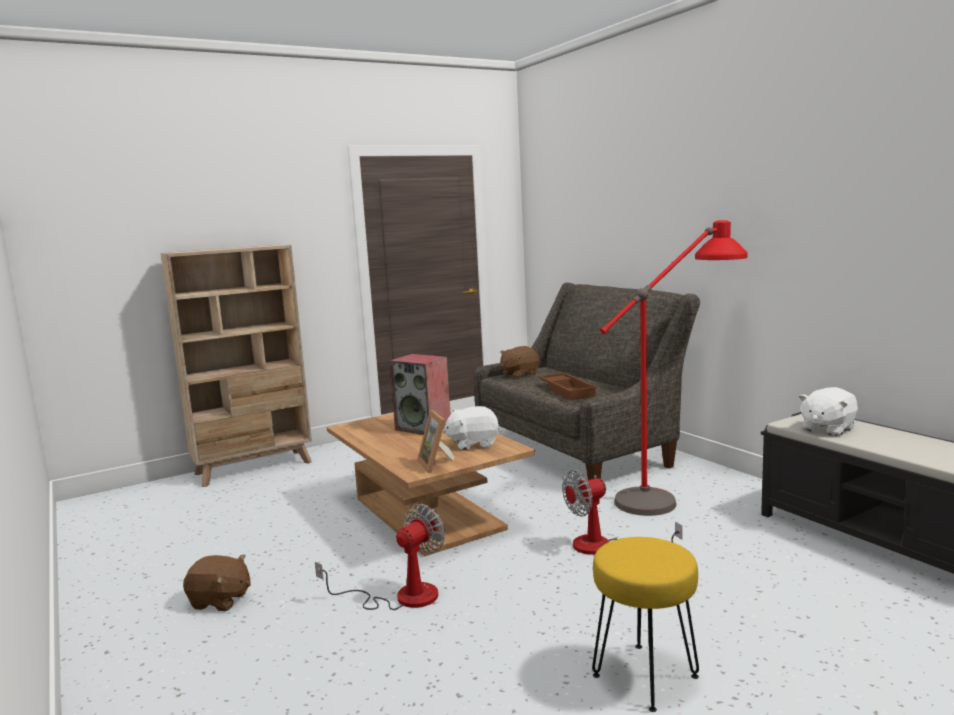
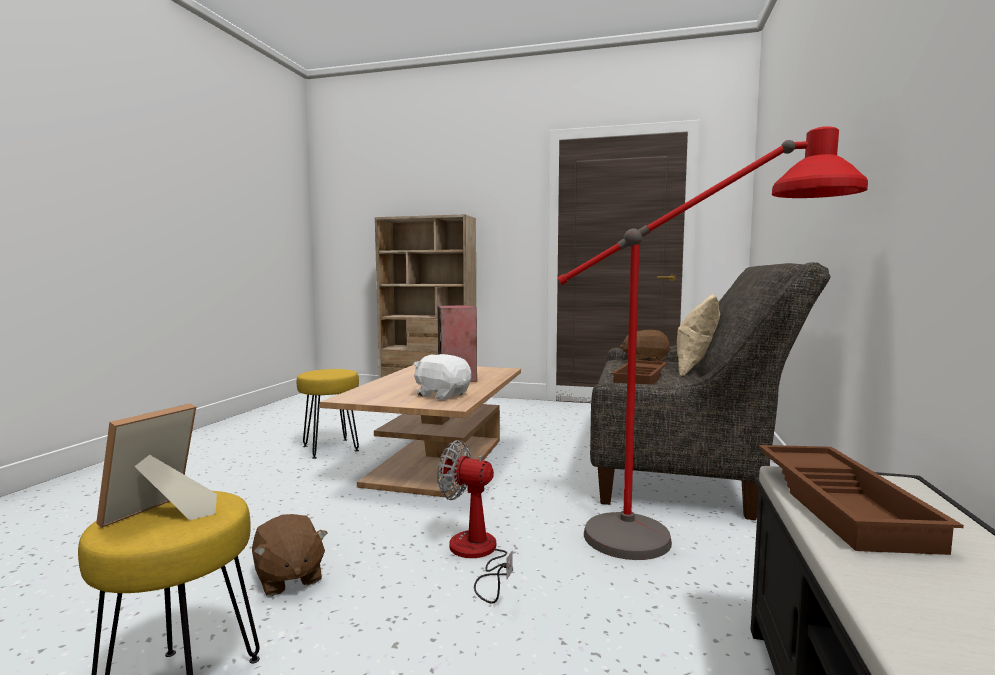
camera: 45 degrees right, 5 degrees down
(220, 600) = (224, 459): brown plush toy -> brown plush toy (288, 578)
(302, 545) = (330, 448): none -> yellow stool
(401, 597) = (275, 505): fan -> none
(437, 465) = (373, 398): picture frame -> picture frame (159, 516)
(570, 374) = (696, 370): none -> beige pillow
(827, 429) = (843, 505): white plush toy -> brown tray

